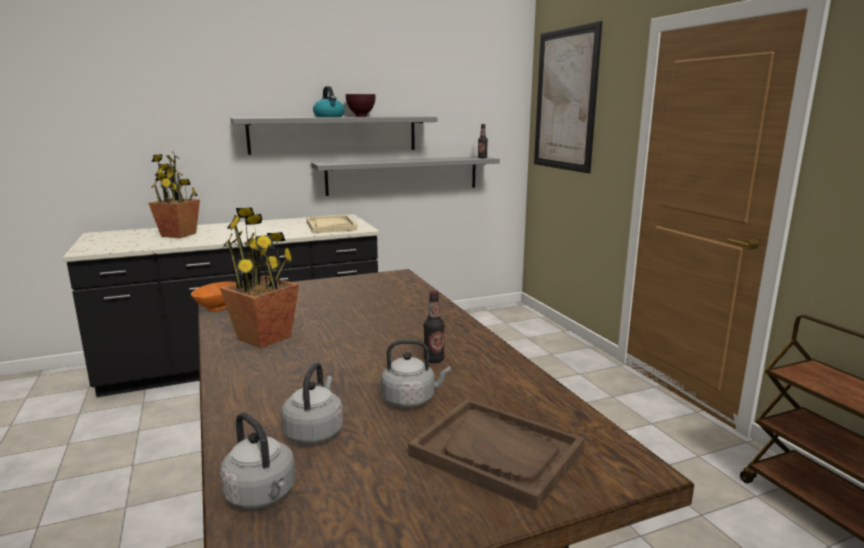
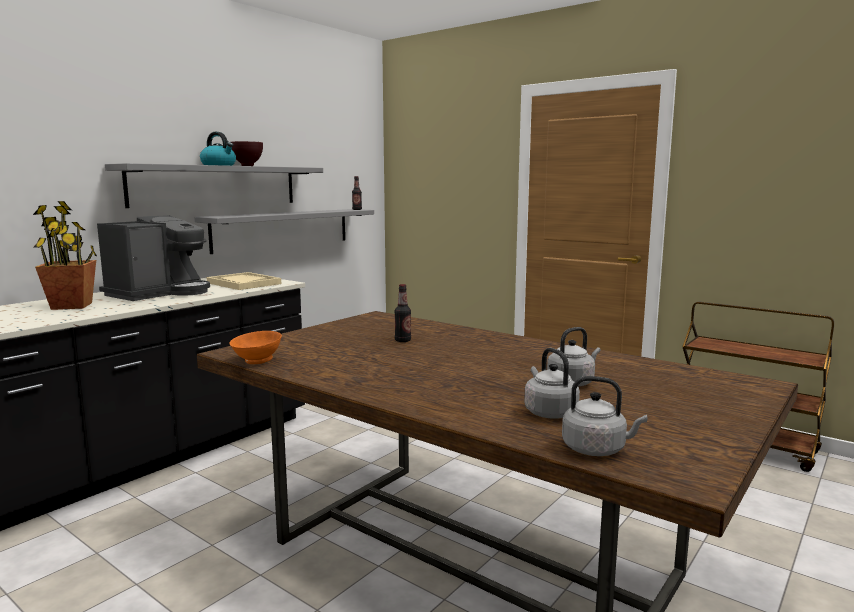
camera: 30 degrees left, 5 degrees down
(254, 229) = (159, 293): none -> coffee machine
(265, 338) = (363, 371): potted plant -> none
(434, 359) = (534, 359): bottle -> bottle (403, 340)
(497, 453) = (682, 394): brown tray -> none
(565, 100) = (429, 154): picture -> none

